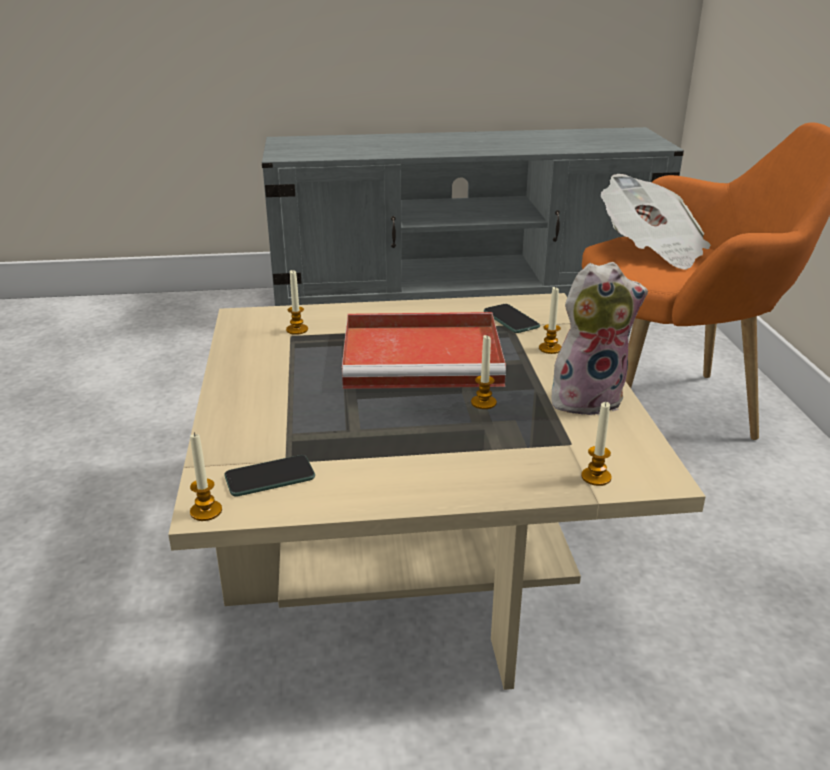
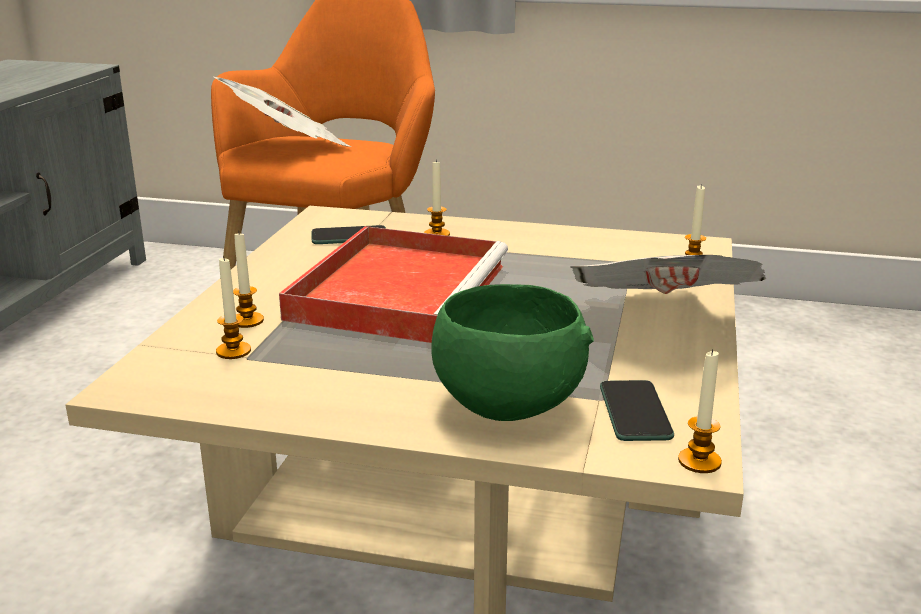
camera: 70 degrees left, 5 degrees down
(262, 426) = (505, 405): none -> green bowl
(435, 473) = (661, 324): none -> newspaper
(483, 403) = (531, 281): candle -> candle (247, 321)
(587, 398) = (552, 240): plush toy -> none

